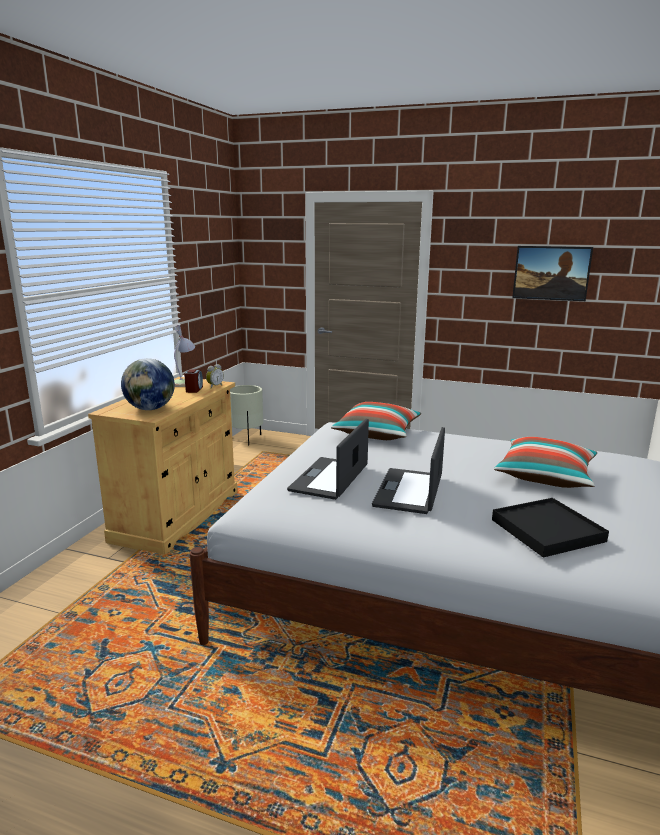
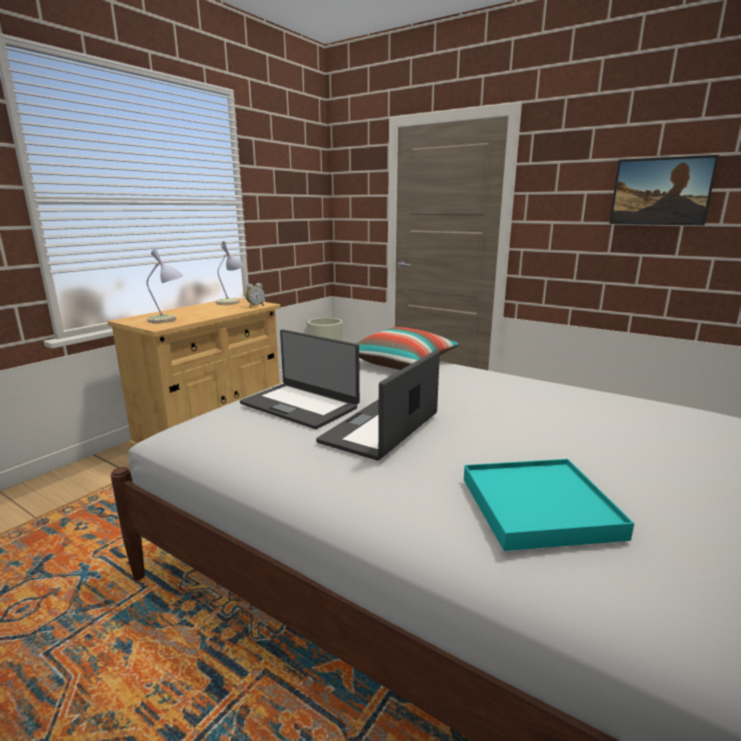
camera: 15 degrees right, 0 degrees up
(150, 409) = (168, 320): globe -> table lamp
(194, 389) = (232, 307): alarm clock -> none
(330, 479) = (300, 405): laptop -> laptop turned 90 degrees counterclockwise
(545, 476) = (583, 429): pillow -> none
(547, 530) = (538, 507): black tray -> turquoise tray

